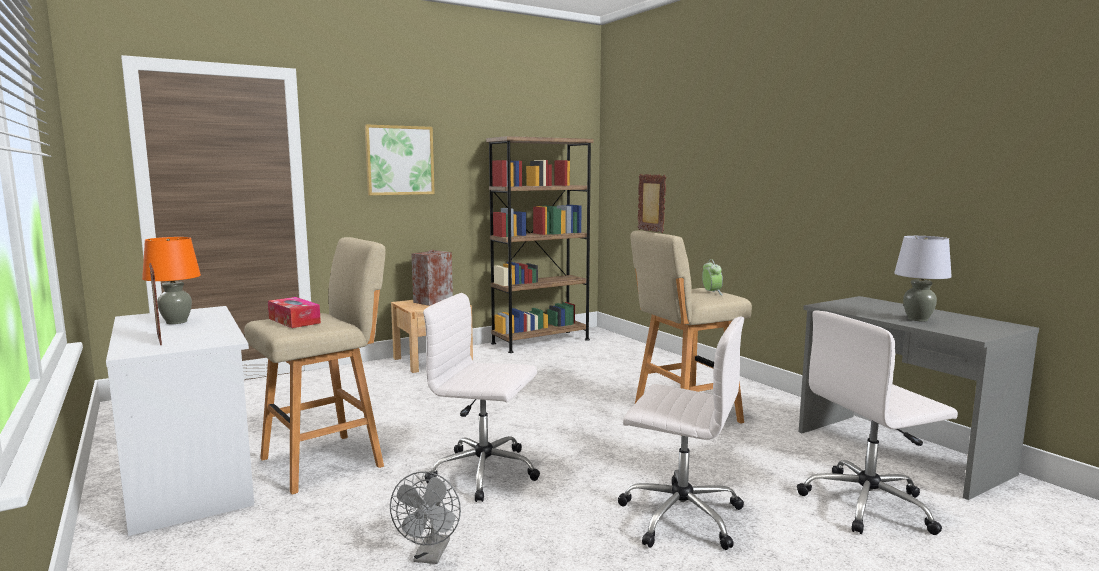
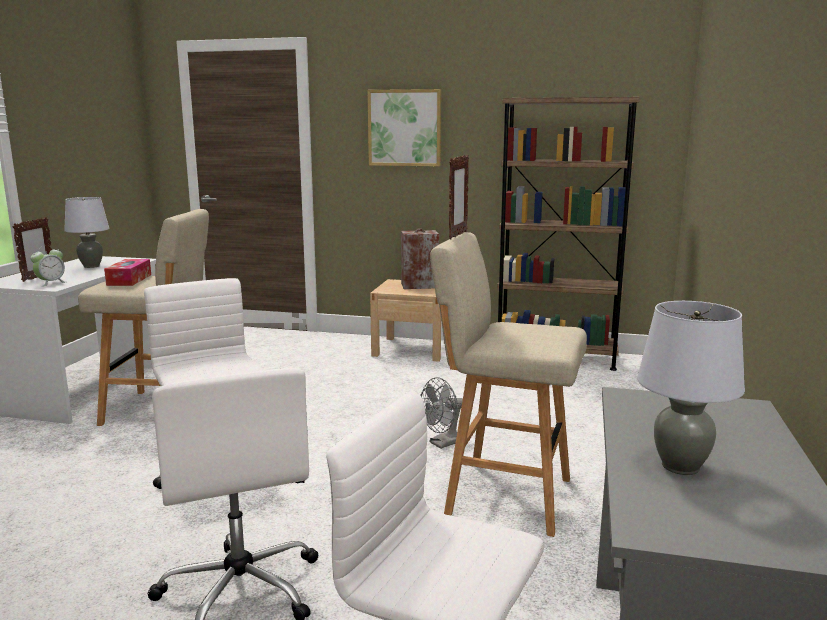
camera: 45 degrees right, 5 degrees up
(177, 322) = (91, 266): orange table lamp -> grey table lamp
(430, 556) = (48, 511): grey fan -> grey fan (443, 443)
(711, 293) = (542, 337): alarm clock -> alarm clock (51, 283)

